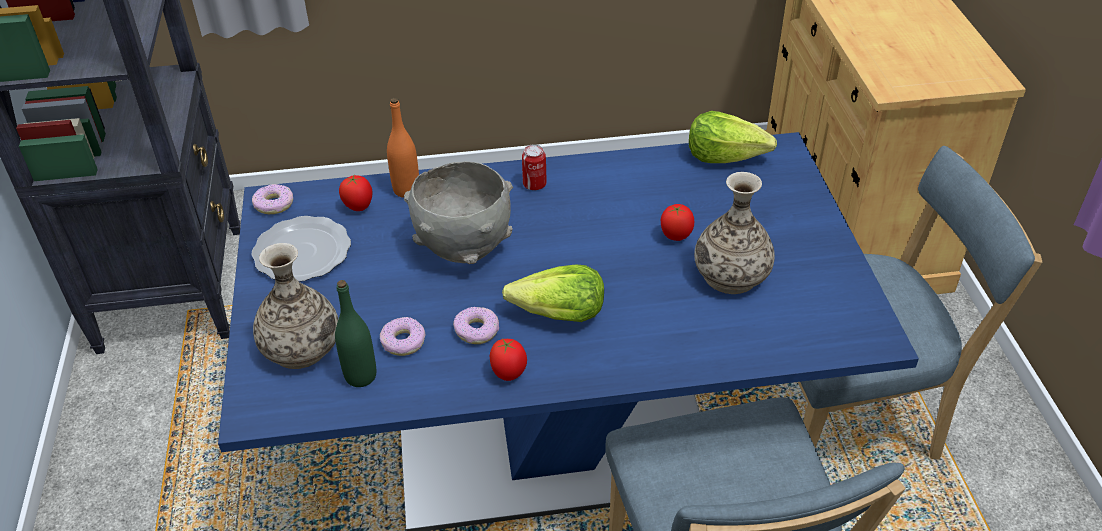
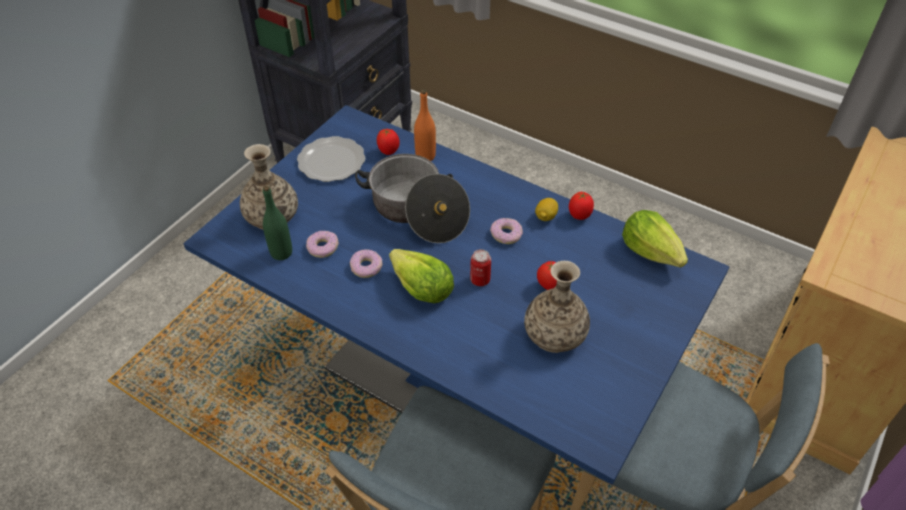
camera: 40 degrees right, 5 degrees up
(274, 204) = (348, 124): donut -> donut (506, 234)
(464, 247) = (416, 211): grey bowl -> cooking pot
(509, 374) = (354, 305): tomato -> tomato (579, 216)
(534, 184) = (502, 197): can -> can (480, 280)
(598, 179) = (546, 217): none -> lemon

